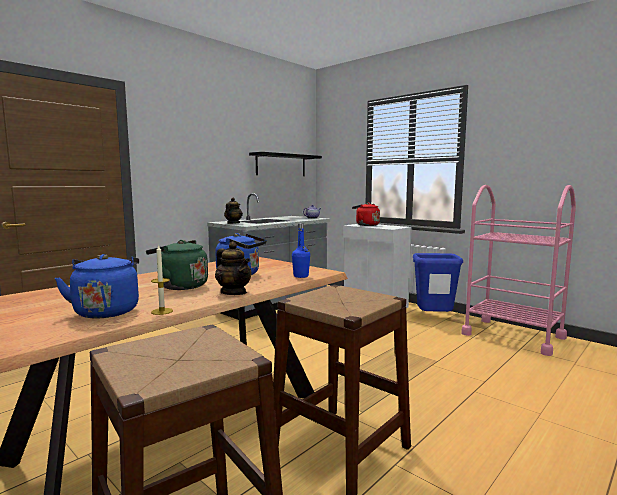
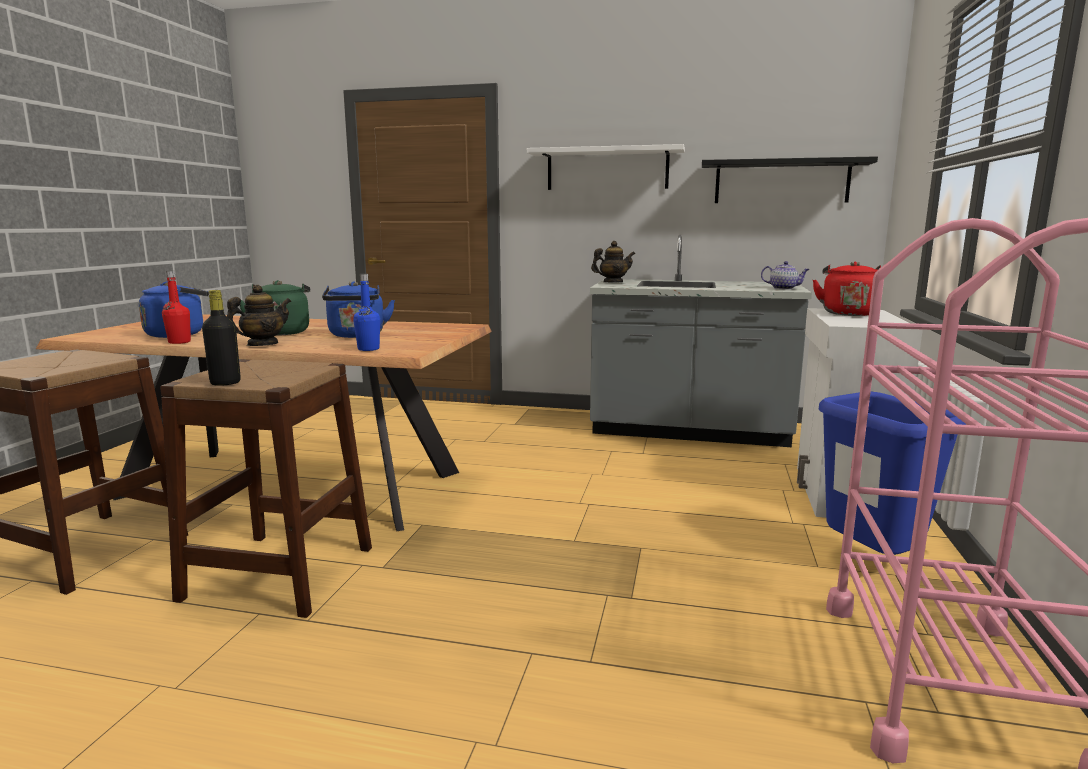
camera: 60 degrees right, 5 degrees up
(162, 311) = (179, 342): candle -> red bottle
(202, 152) = (607, 169): none -> white shelf
(234, 292) = (262, 345): teapot -> teapot turned 150 degrees counterclockwise
(370, 306) = (225, 383): none -> black bottle

